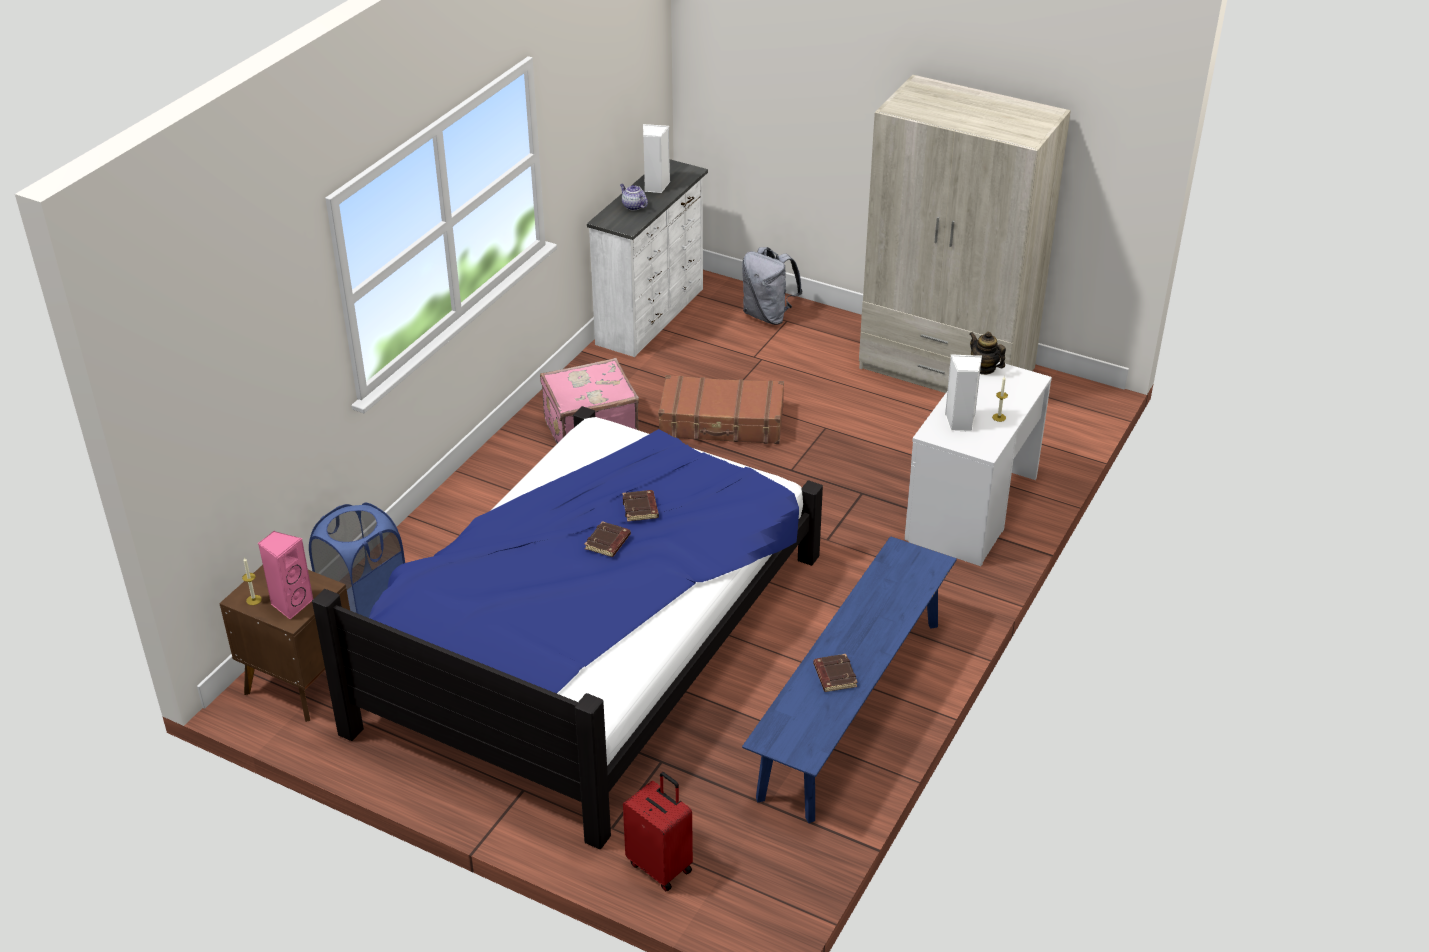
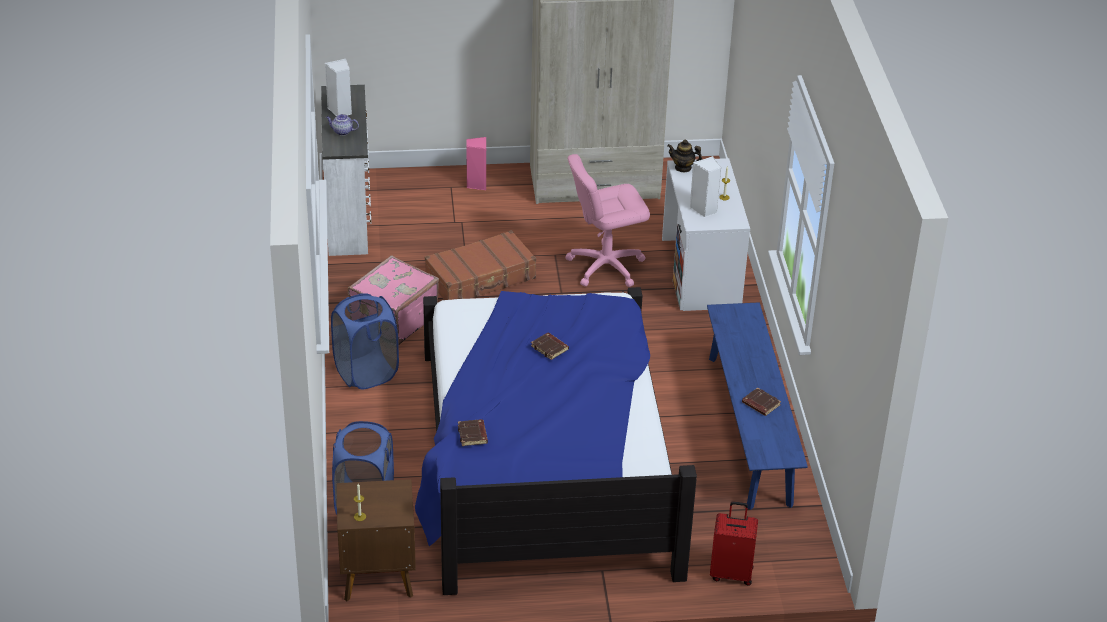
camera: 35 degrees left, 0 degrees up
(291, 604) = (389, 507): pink speaker -> pink speaker (476, 184)
(508, 472) = (366, 373): none -> blue laundry basket
(608, 543) = (553, 379): brown book -> brown book (473, 435)
(768, 315) = (433, 187): grey backpack -> none
(868, 460) = (605, 266): none -> pink office chair

